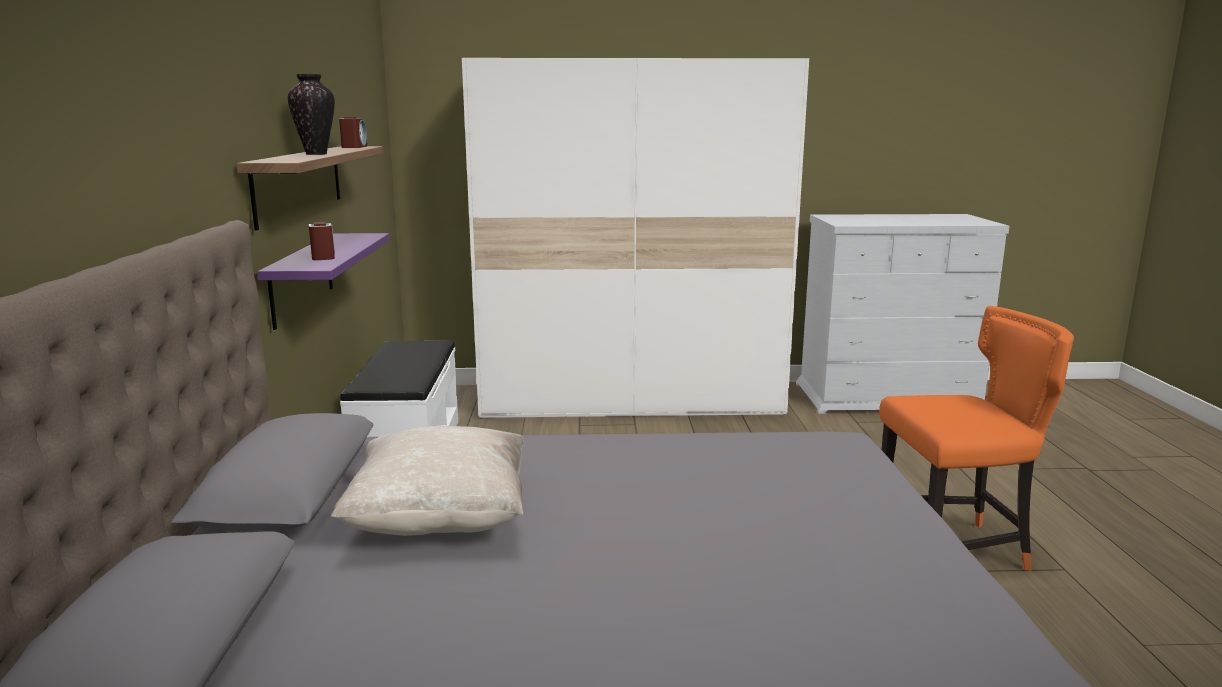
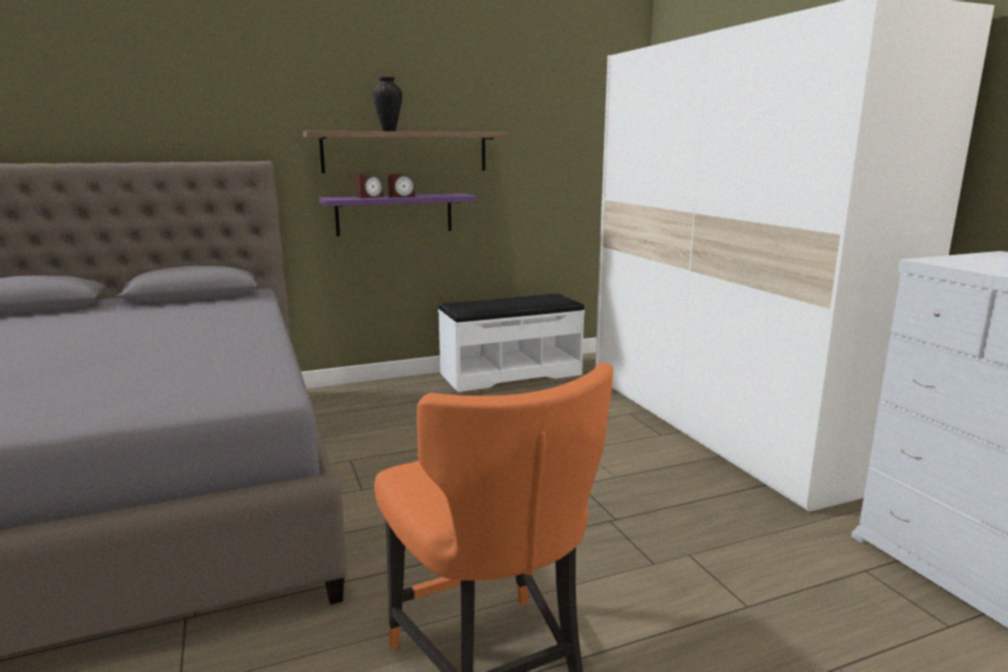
camera: 70 degrees right, 0 degrees up
(354, 147) = (481, 131): alarm clock -> alarm clock (401, 196)
(441, 521) = (137, 320): beige pillow -> none

